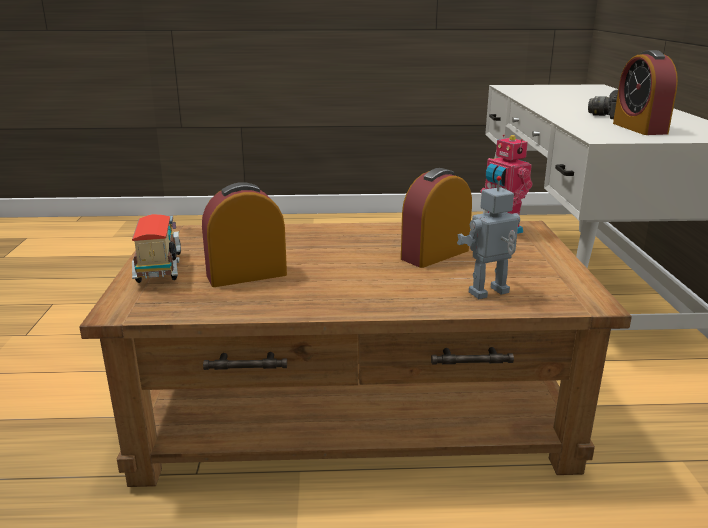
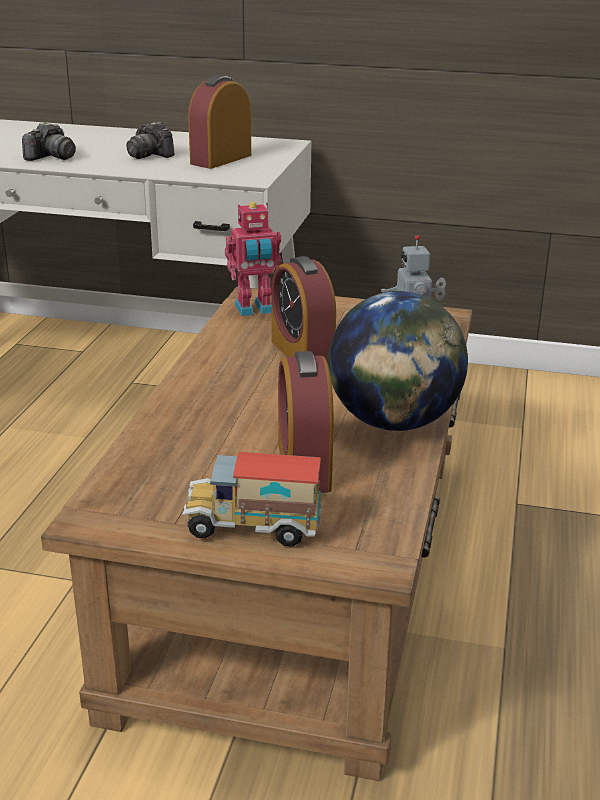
camera: 75 degrees left, 5 degrees up
(332, 298) = (393, 423): none -> globe
(556, 104) = (51, 157): none -> camera
(639, 128) = (221, 159): alarm clock -> alarm clock turned 120 degrees clockwise

